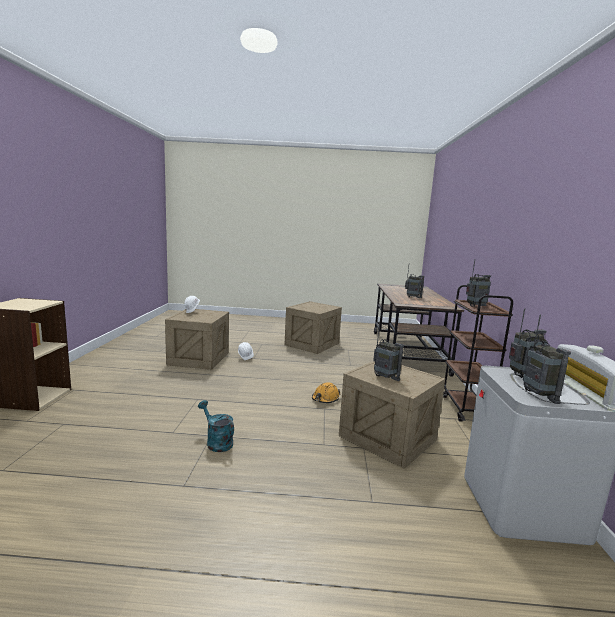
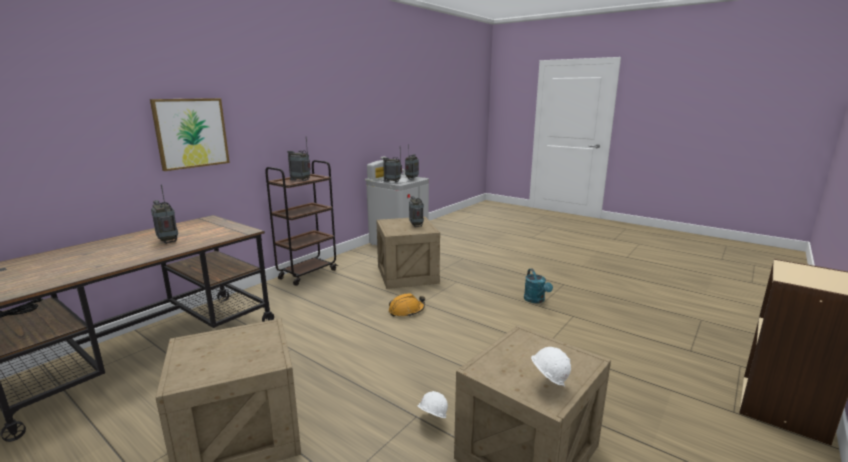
camera: 145 degrees left, 5 degrees up
(475, 246) = (191, 133): none -> picture

